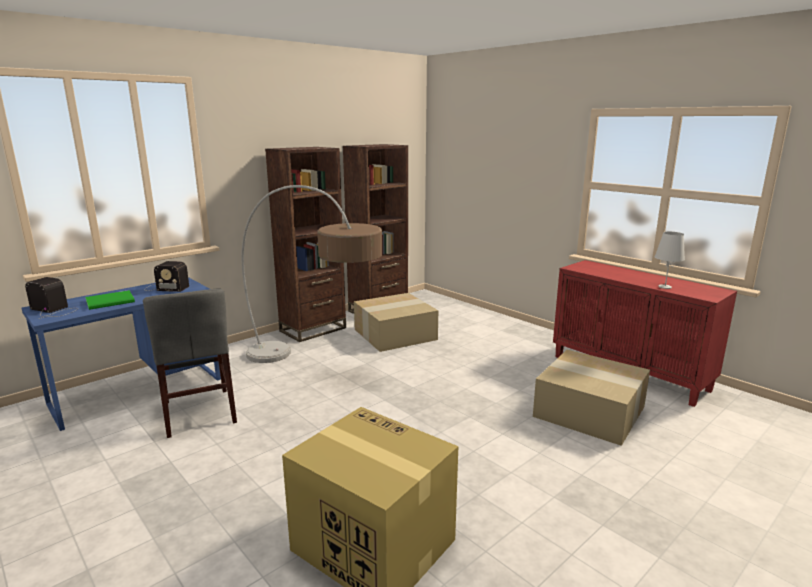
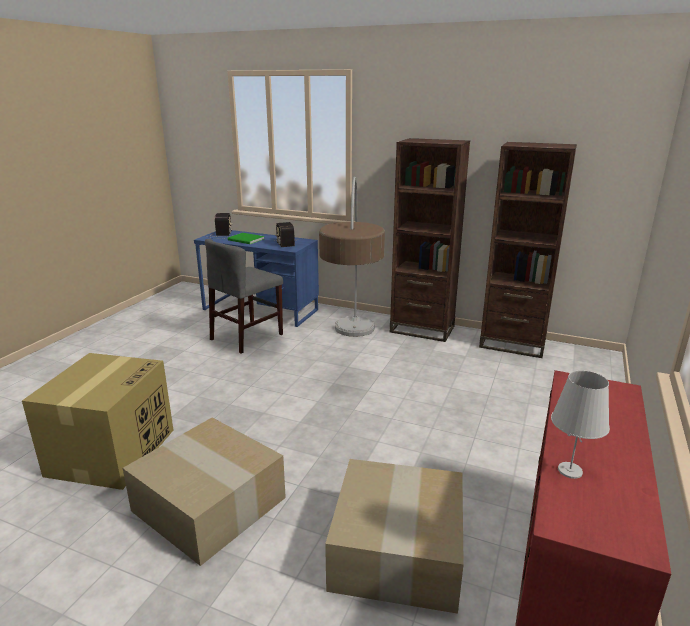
camera: 65 degrees right, 5 degrees up
(395, 334) = (464, 369): cardboard box -> cardboard box (212, 504)

